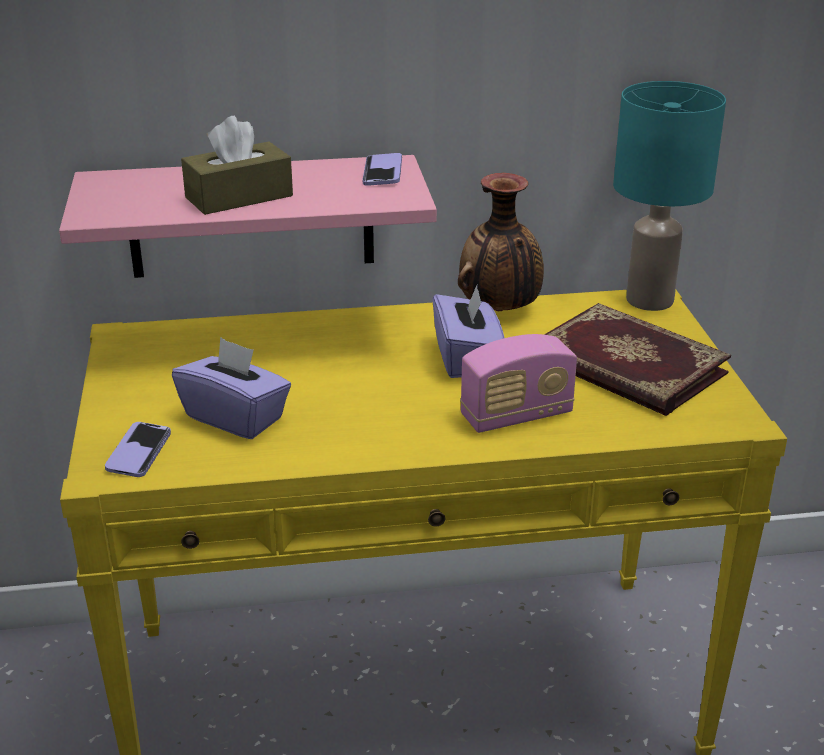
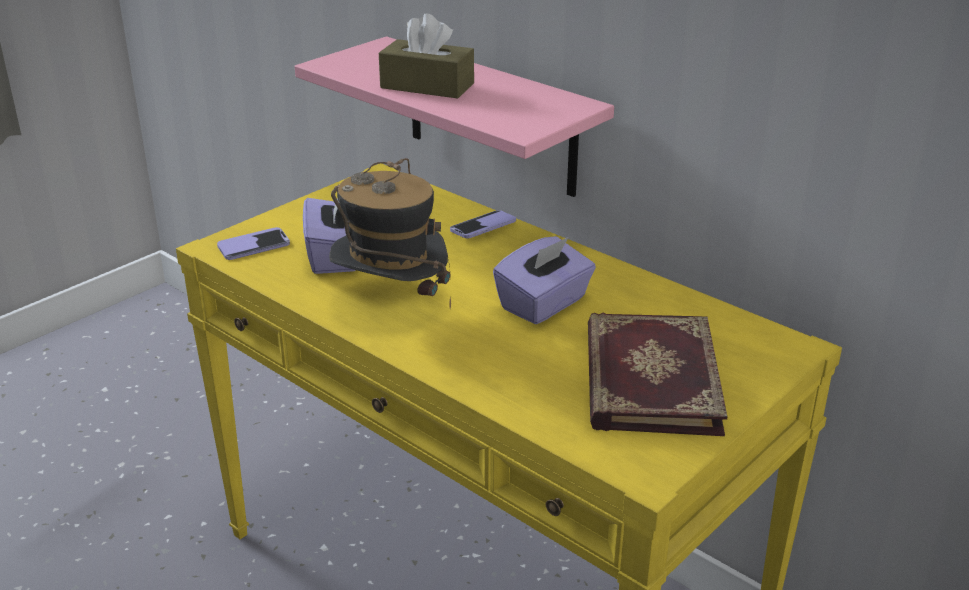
camera: 50 degrees right, 0 degrees up
(369, 426) = (391, 307): none -> hat
(382, 172) = (556, 107): phone -> phone (483, 226)
(500, 310) = (643, 286): vase -> none
(516, 416) = (491, 359): radio -> none
(648, 300) = (787, 345): turquoise table lamp -> none

